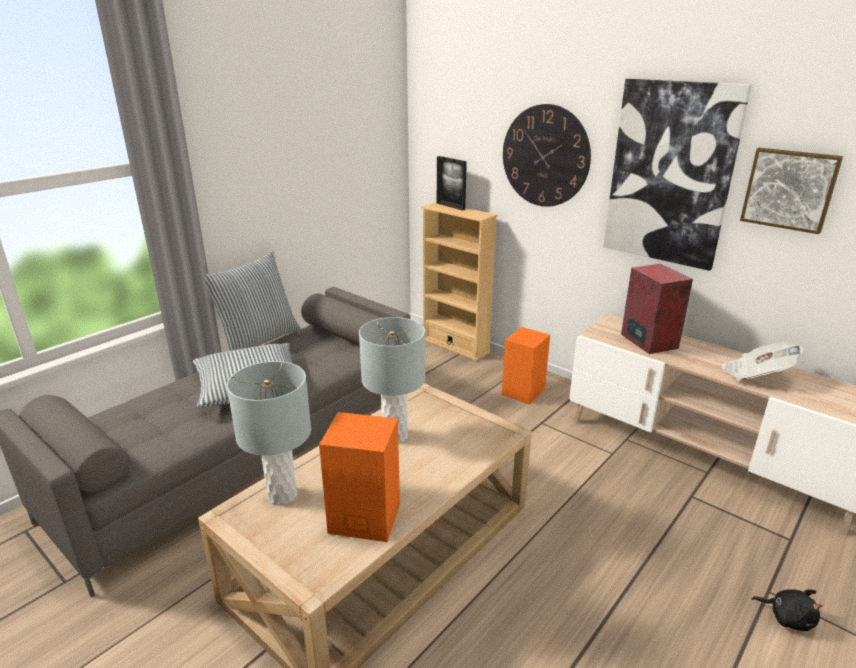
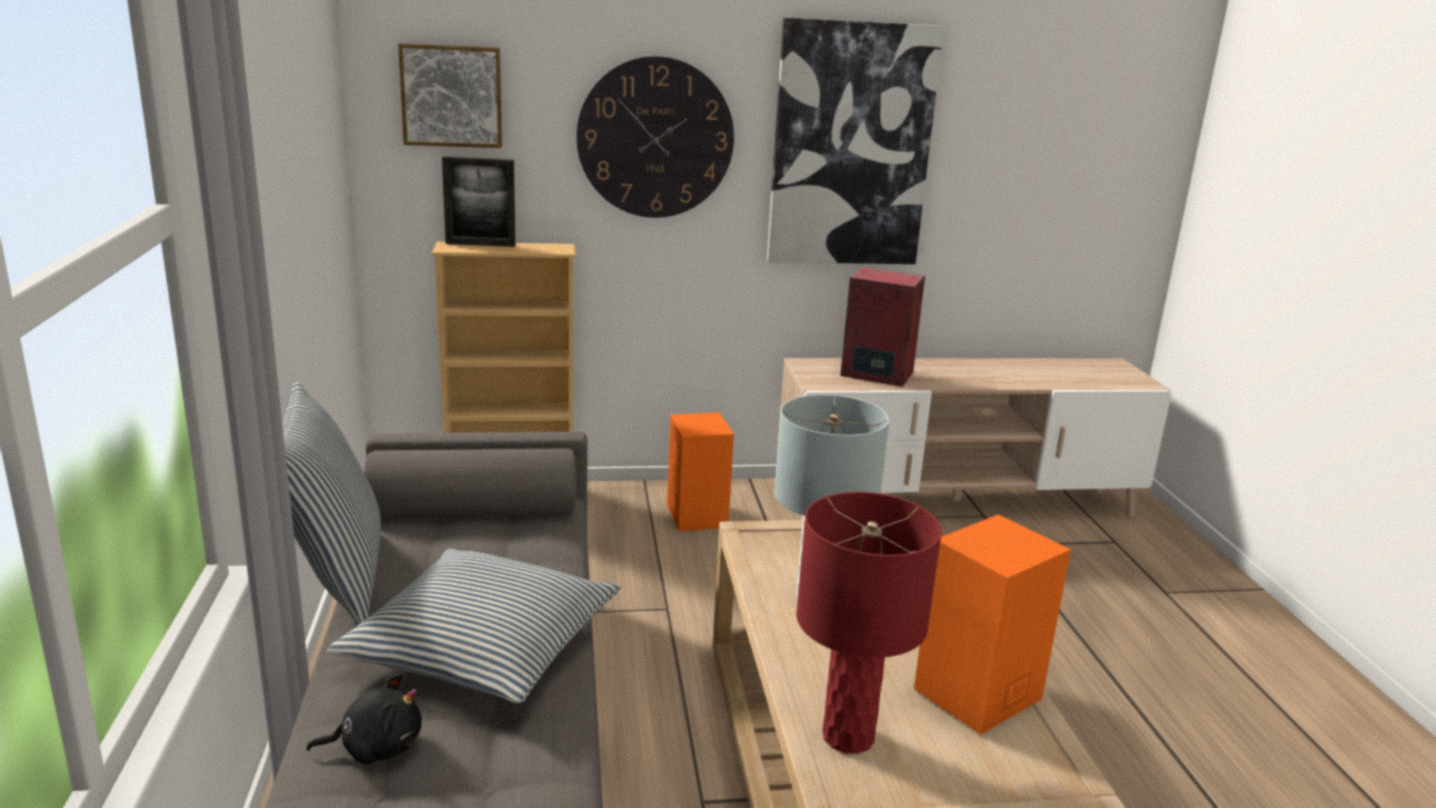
camera: 50 degrees left, 5 degrees down
(283, 495) = (848, 736): grey table lamp -> red table lamp
(756, 375) = (1011, 375): newspaper -> none
(787, 617) = (1202, 604): black plush toy -> black plush toy (376, 747)
(789, 189) = (990, 148): picture -> picture (452, 95)

